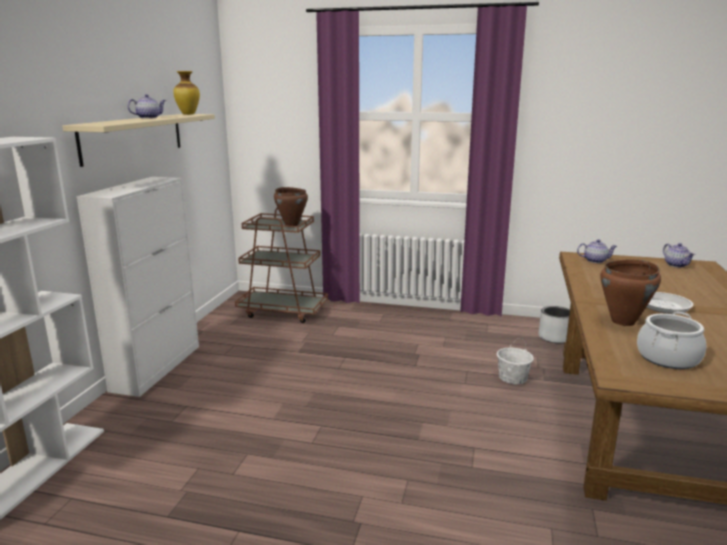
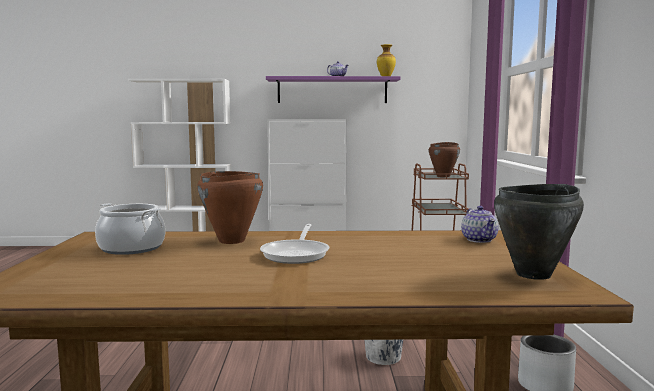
camera: 75 degrees right, 10 degrees down
(133, 137) = (332, 90): beige shelf -> purple shelf
(676, 265) = (534, 274): teapot -> black cooking pot

